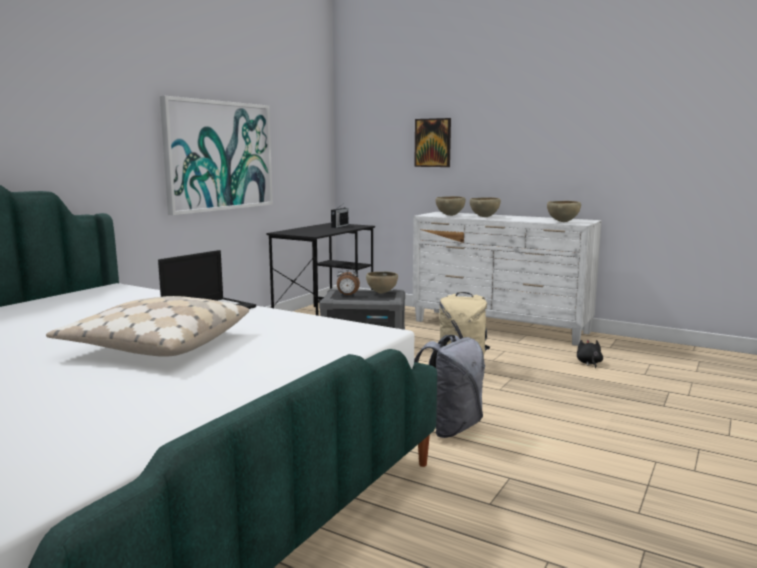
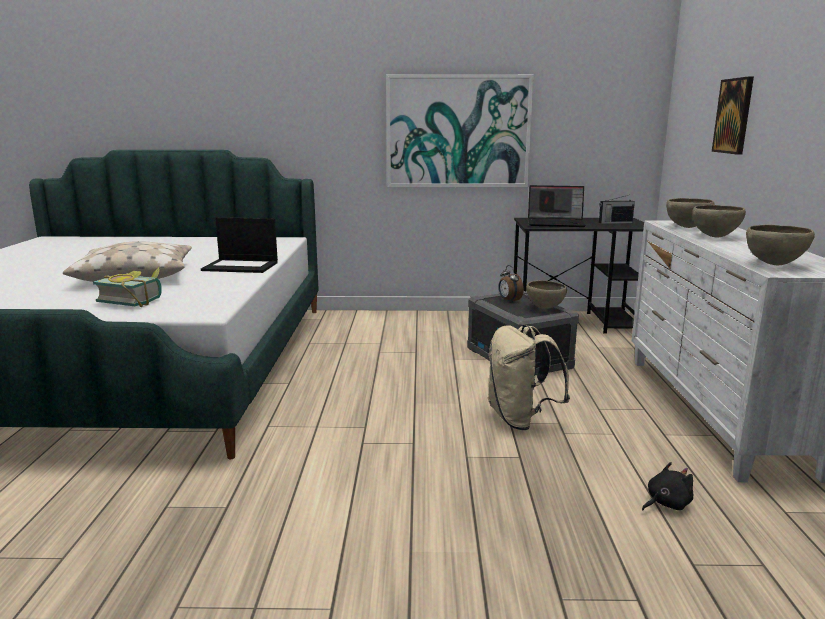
camera: 60 degrees right, 5 degrees up
(285, 350) = (134, 301): none -> book
(313, 231) = (556, 223): none -> laptop
(448, 428) = (324, 451): grey backpack -> none

